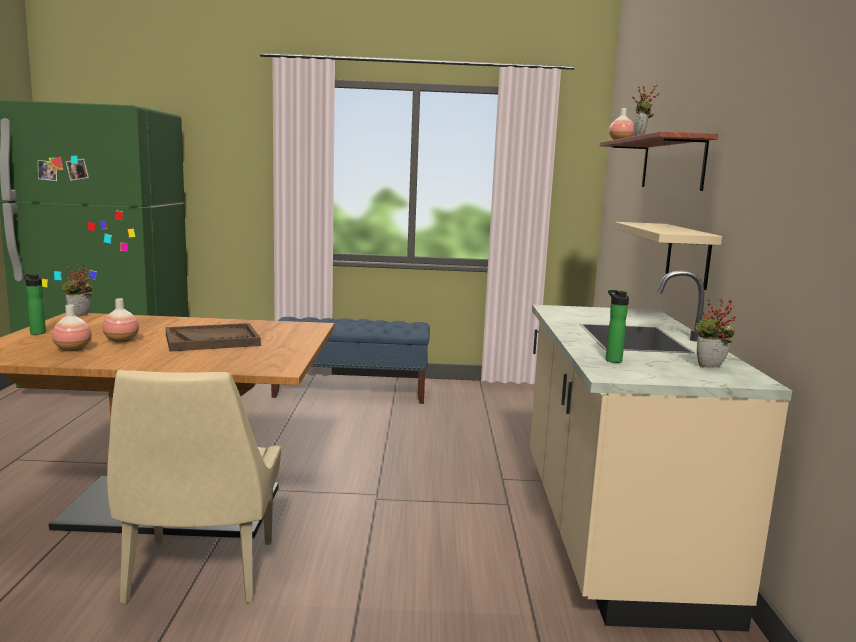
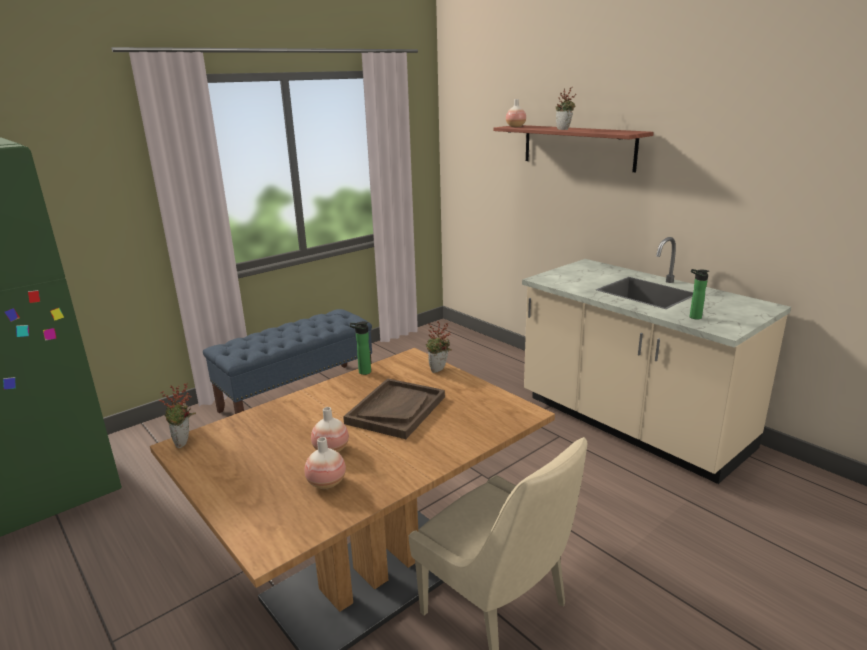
camera: 40 degrees left, 10 degrees up
(37, 332) = (220, 485): bottle -> bottle (362, 372)
(688, 255) = (620, 218): beige shelf -> none
(710, 367) = (732, 303): potted plant -> potted plant (439, 370)

